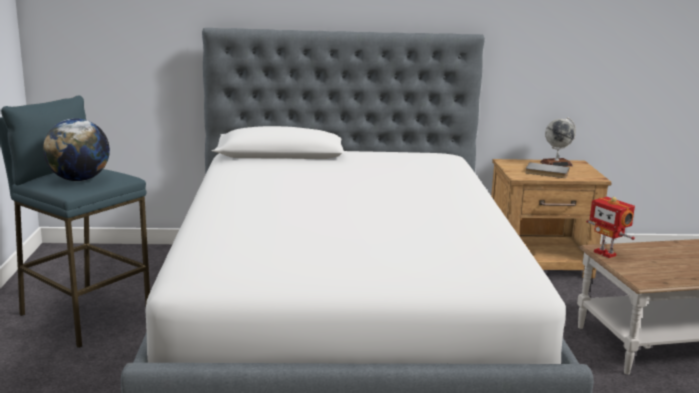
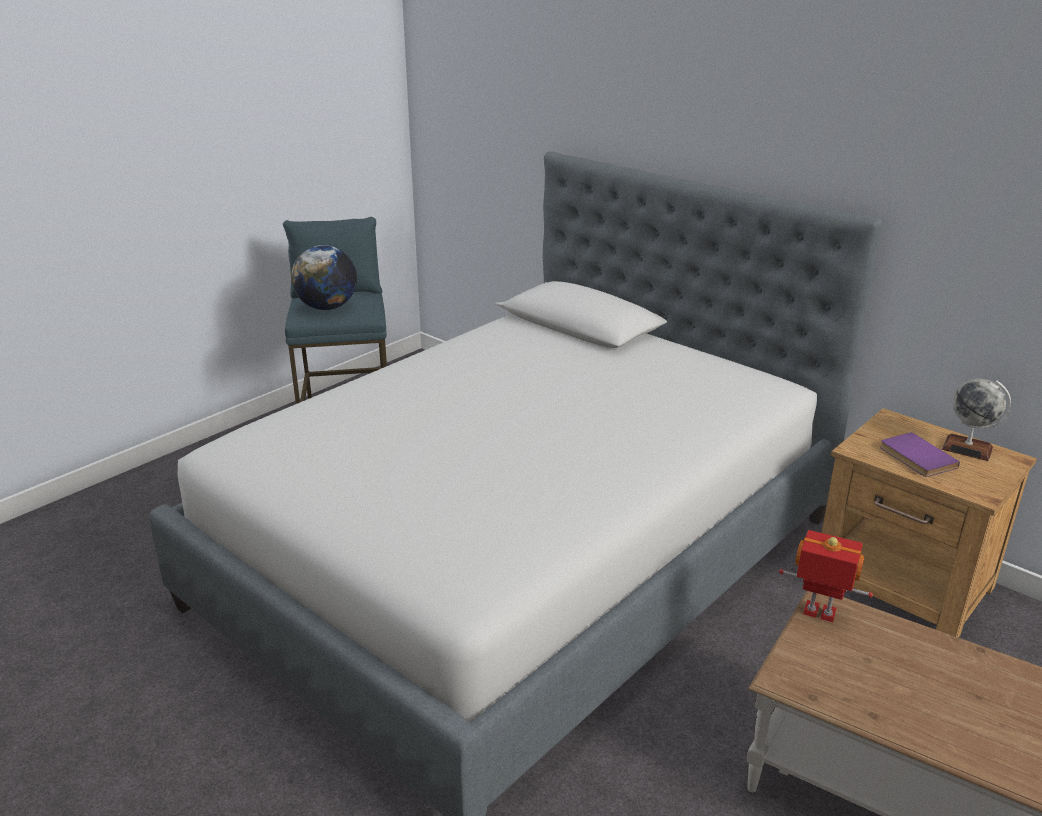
camera: 45 degrees right, 10 degrees up
(546, 172) = (915, 458): grey book -> purple book
(605, 253) = (819, 614): toy robot -> toy robot turned 105 degrees clockwise

